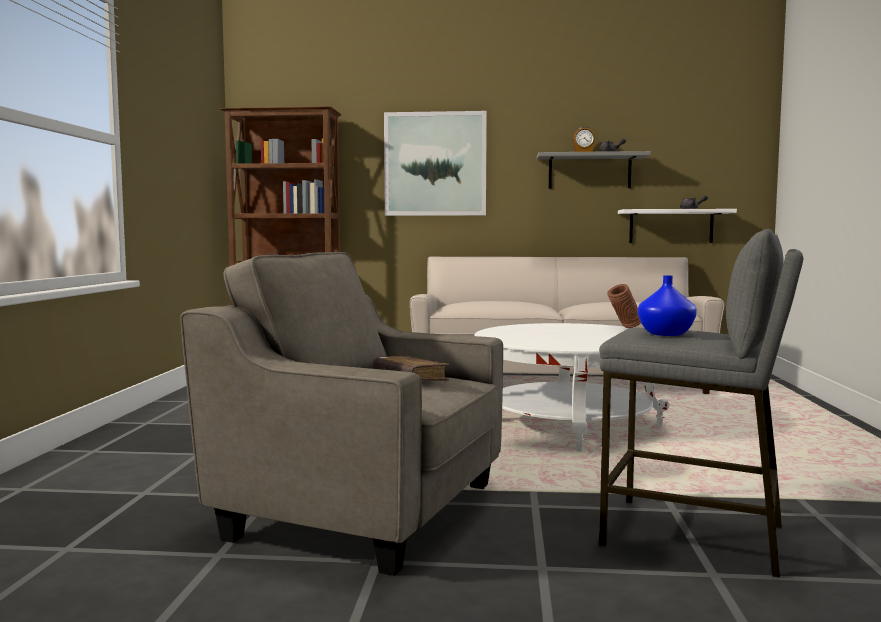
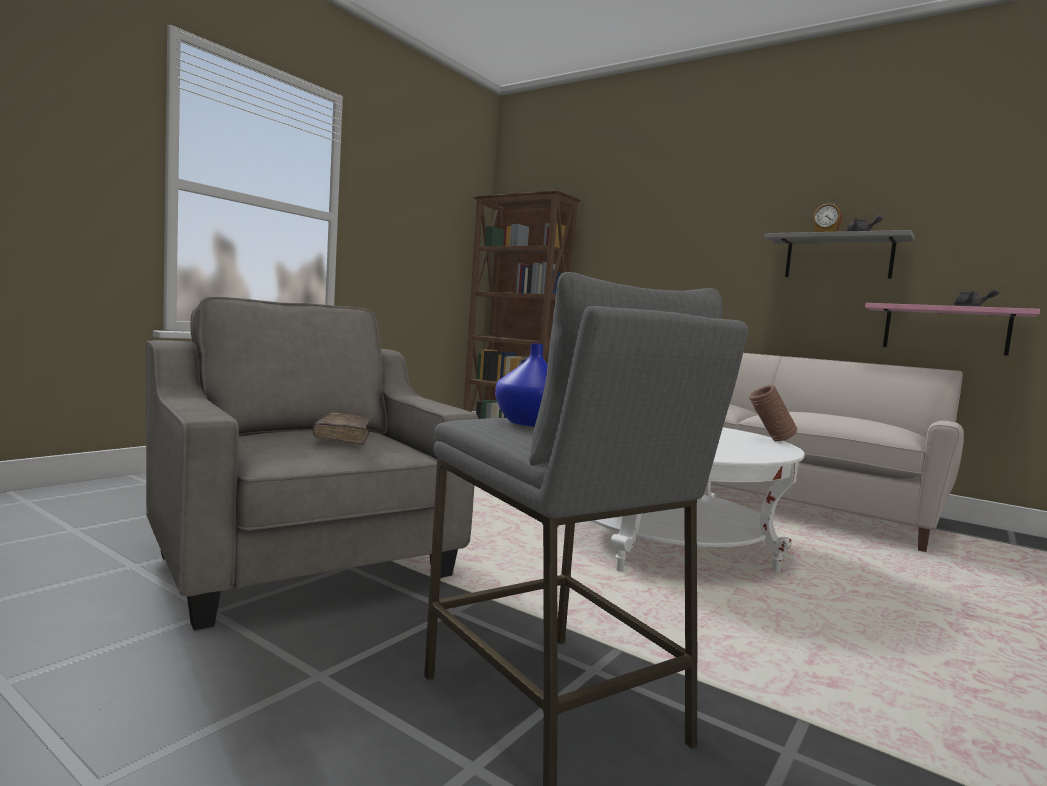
camera: 30 degrees right, 0 degrees up
(435, 164) = (664, 248): picture -> none
(671, 226) = (945, 329): white shelf -> pink shelf

